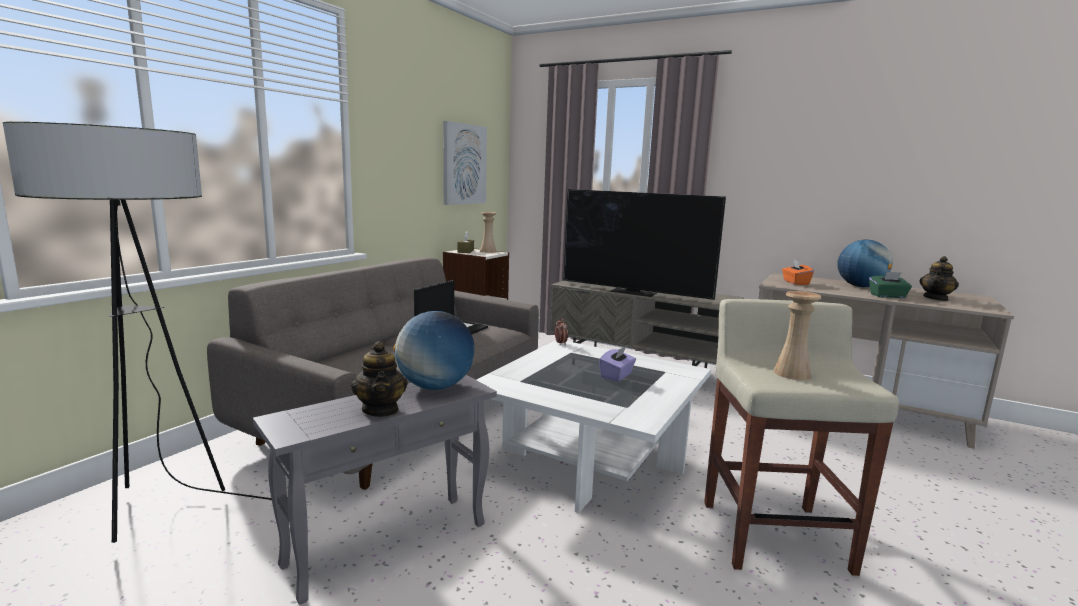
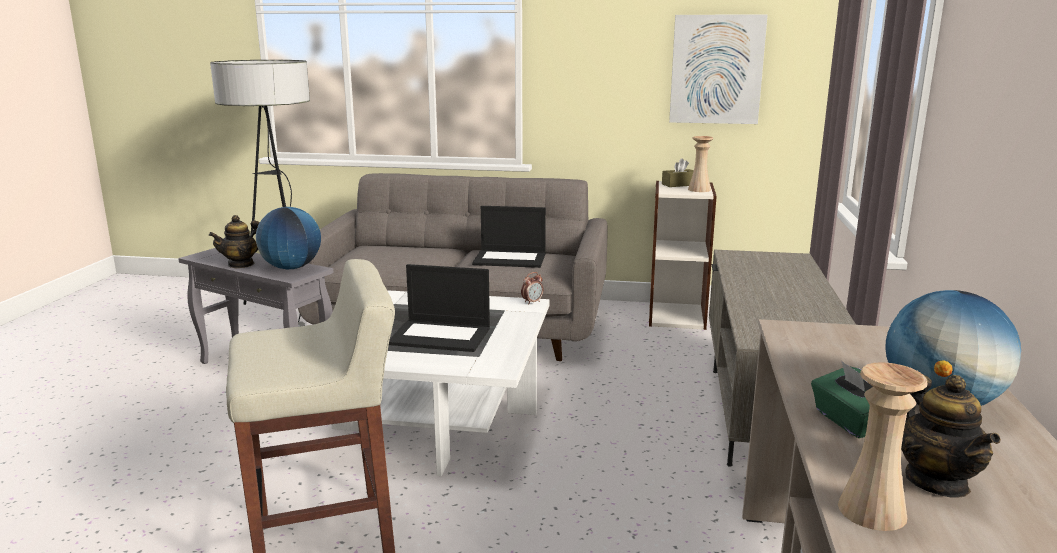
camera: 70 degrees right, 5 degrees up
(617, 375) = (441, 336): purple tissue box -> laptop
(634, 292) = (751, 288): television -> none
(792, 373) = (288, 346): beige vase -> beige vase (872, 511)
(795, 283) = (849, 344): orange tissue box -> none
(936, 298) = (937, 481): teapot -> teapot turned 120 degrees counterclockwise

